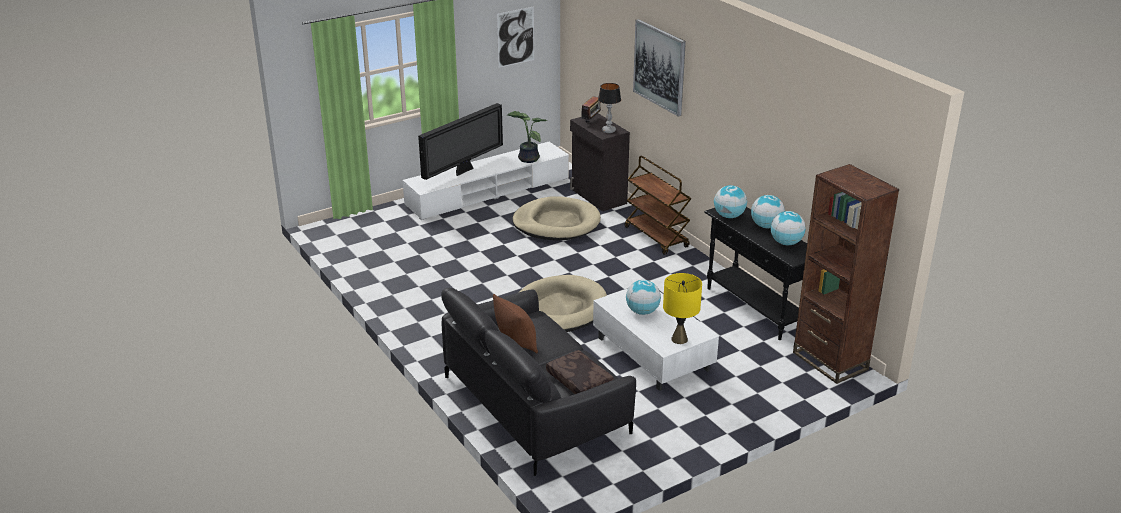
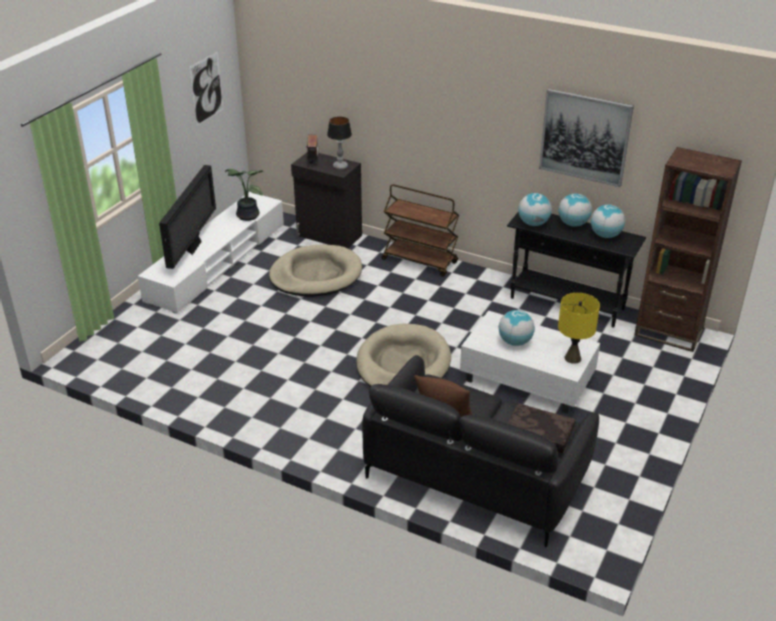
camera: 30 degrees left, 5 degrees up
(659, 67) = (400, 90): picture -> picture (585, 137)

